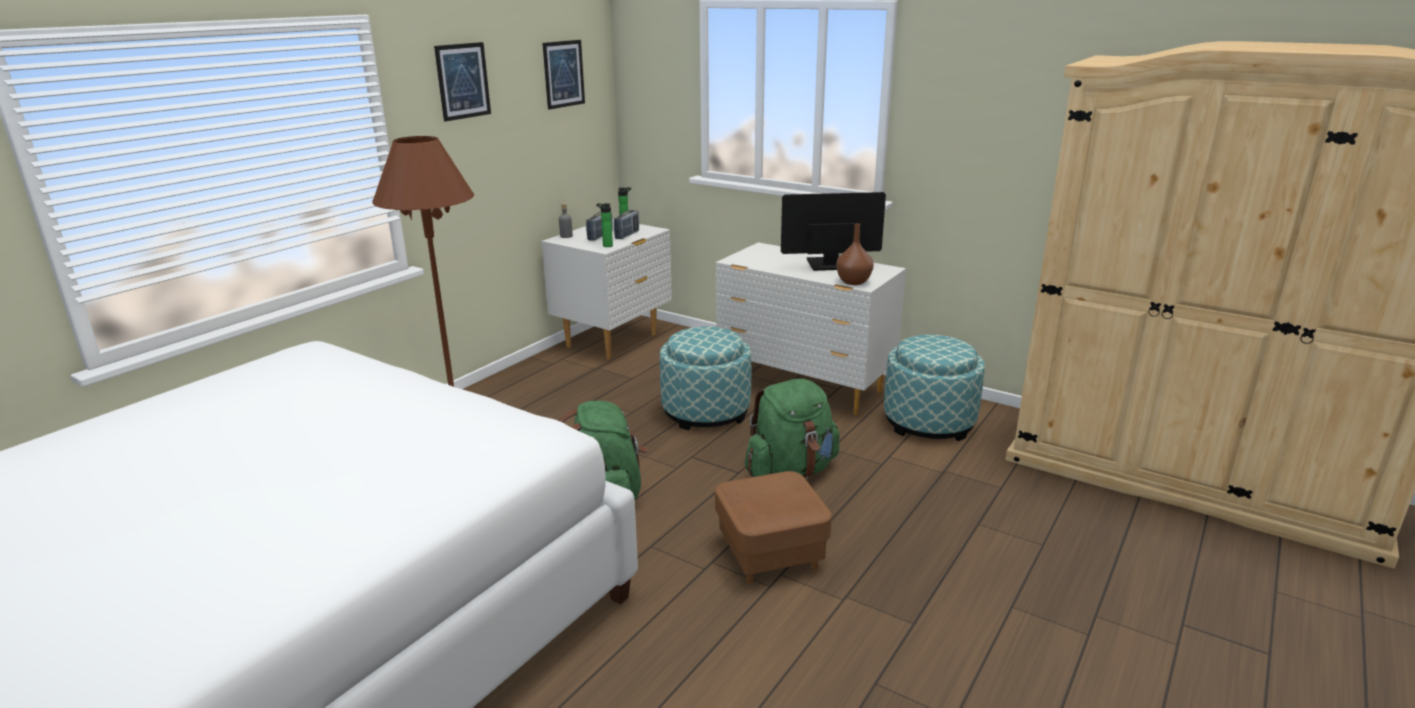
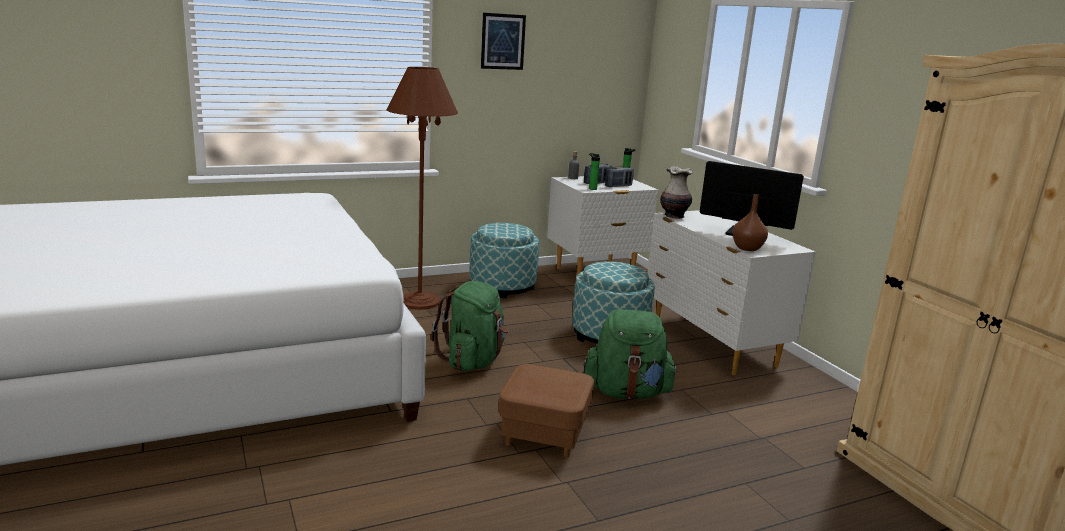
camera: 30 degrees right, 5 degrees down
(563, 74) = (598, 50): picture -> none
(739, 261) = (673, 216): none -> vase
(929, 422) = (796, 401): ottoman -> ottoman (502, 286)

